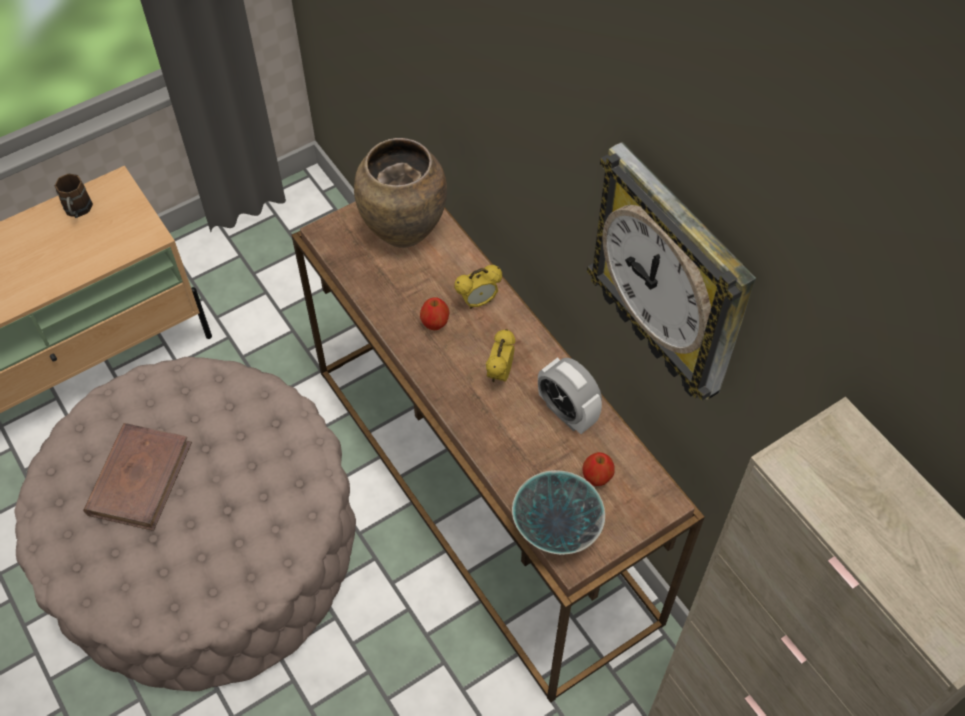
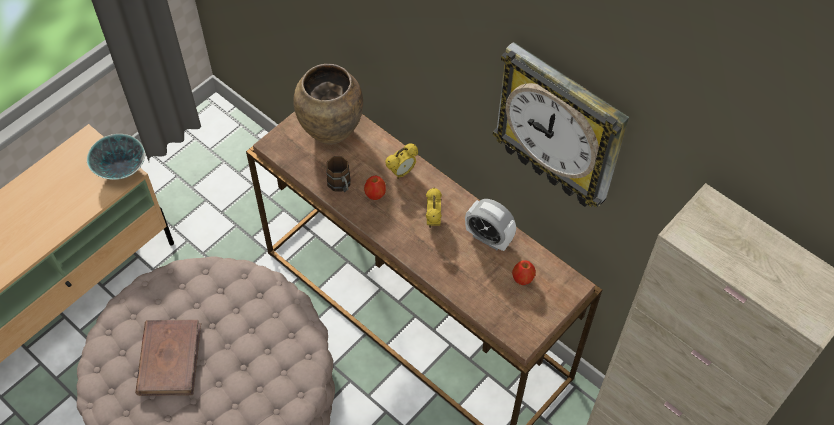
camera: 15 degrees left, 0 degrees up
(78, 211) = (63, 167): brown mug -> brown mug (341, 186)
(555, 527) = (504, 320): bowl -> bowl (120, 170)

